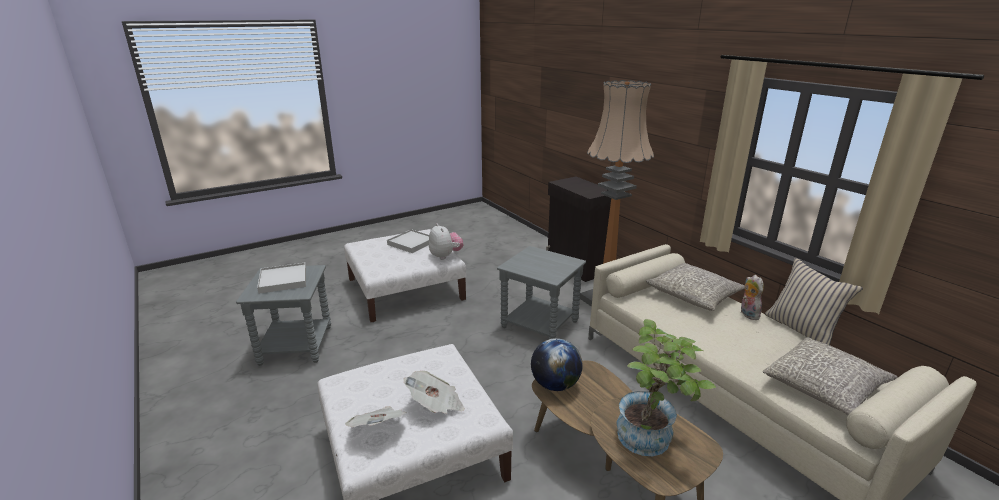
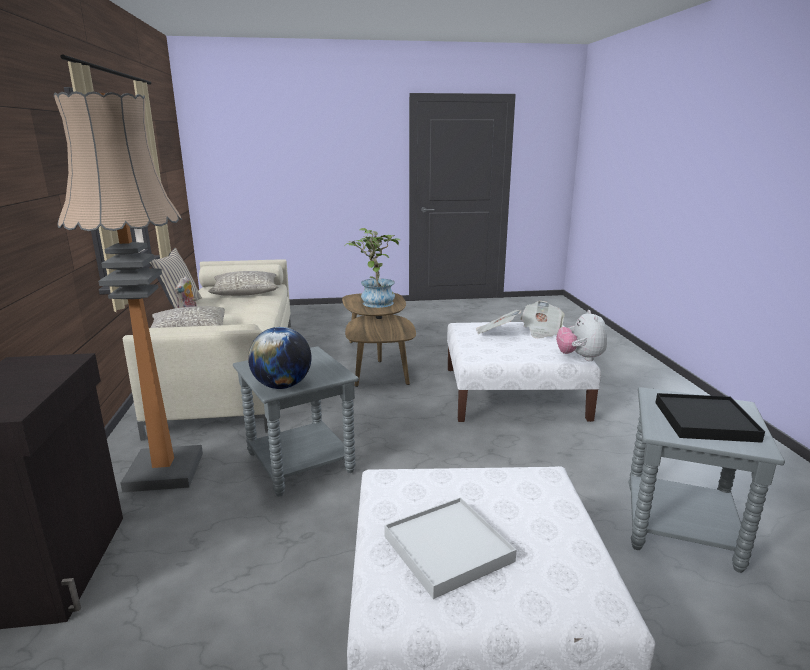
camera: 155 degrees left, 5 degrees down
(283, 280) = (705, 421): white tray -> black tray
(445, 256) = (392, 481): plush toy -> plush toy (580, 358)
(555, 385) = (396, 333): globe -> globe (282, 386)

